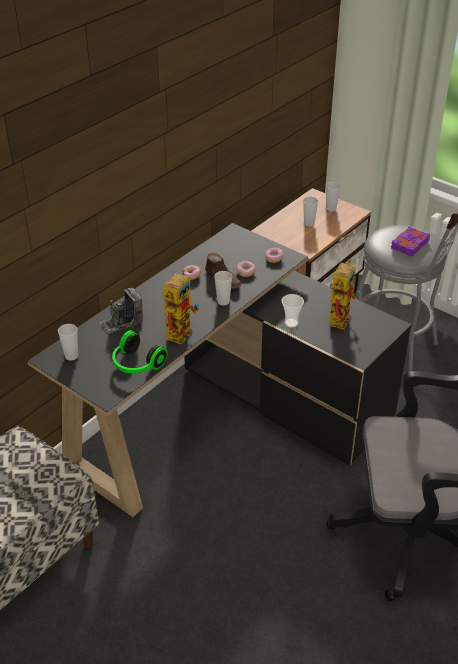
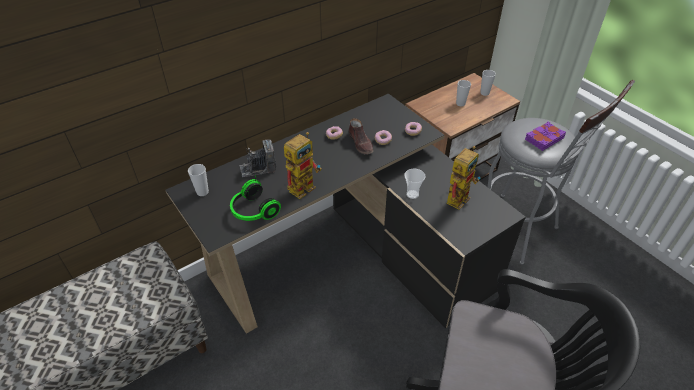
camera: 15 degrees right, 5 degrees up
(223, 301) = (352, 165): cup -> none

